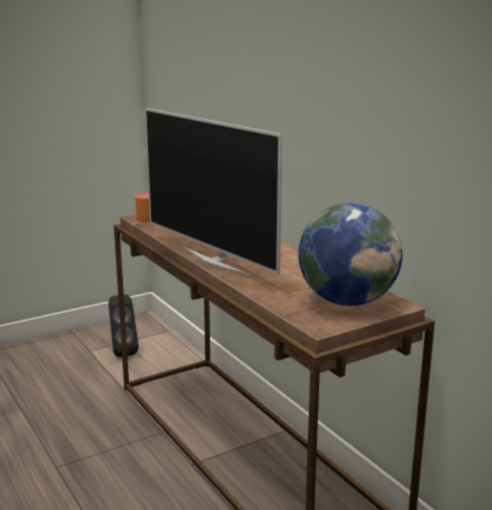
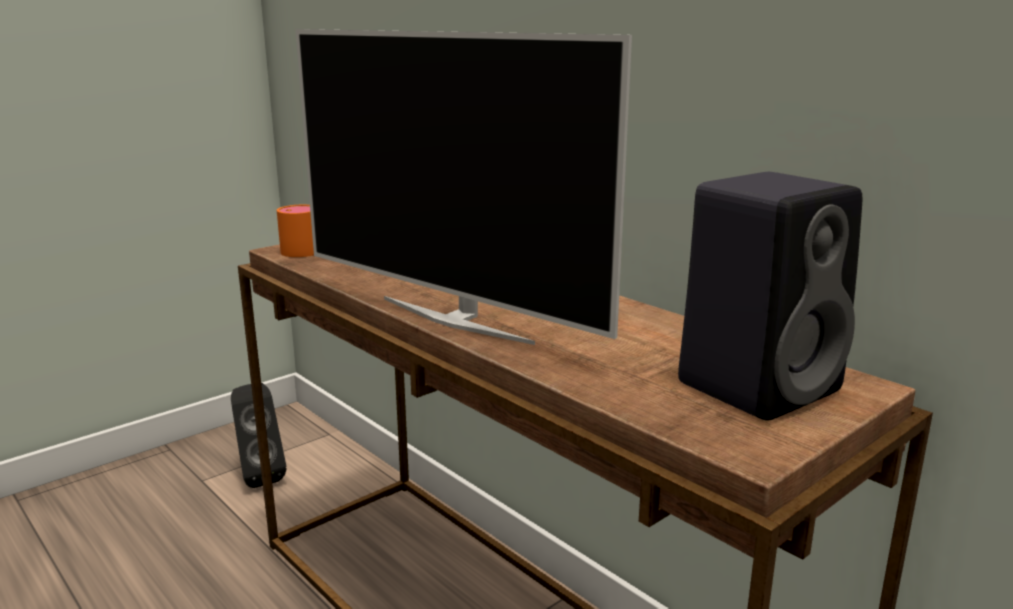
camera: 10 degrees left, 0 degrees up
(347, 301) = (760, 385): globe -> black speaker

